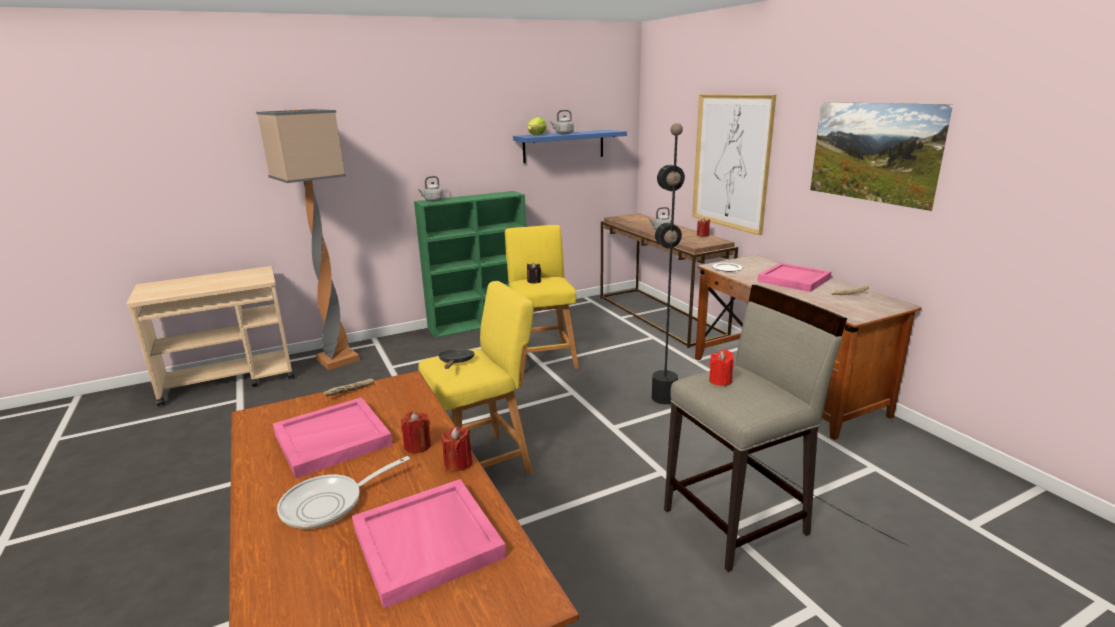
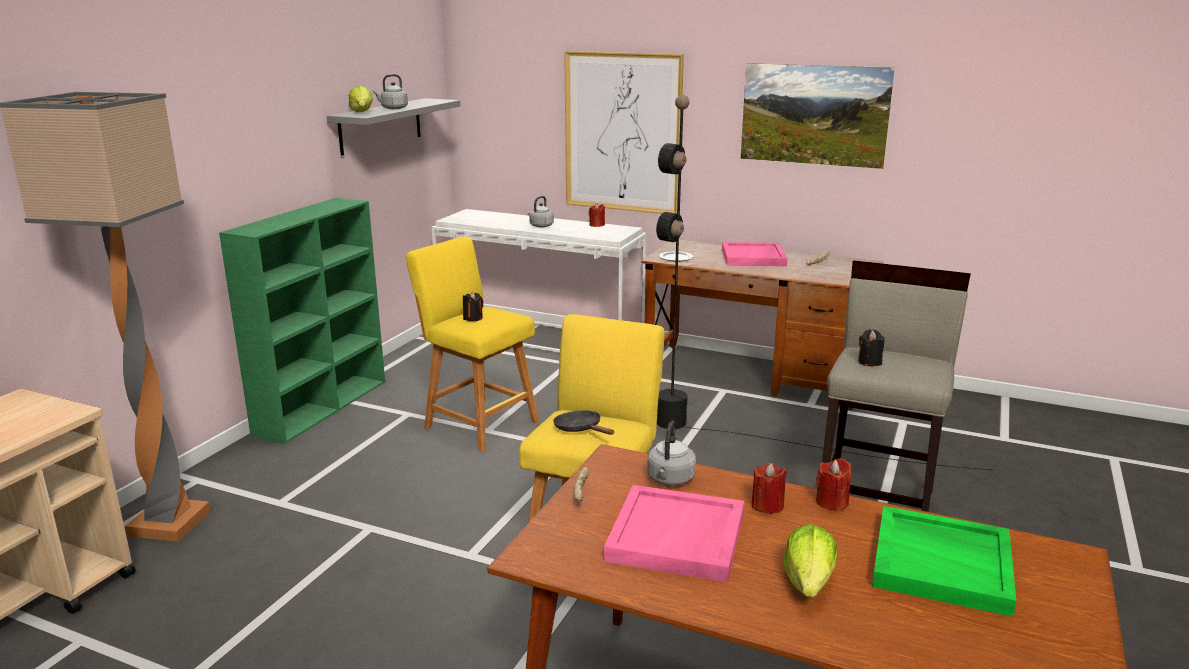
camera: 40 degrees left, 0 degrees up
(329, 504) = (808, 582): frying pan -> lettuce
(429, 543) = (943, 563): pink tray -> green tray
(433, 201) = (253, 228): grey kettle -> grey kettle (670, 480)
(563, 146) = (380, 125): blue shelf -> grey shelf
(661, 316) = (542, 337): brown console table -> white console table
(720, 381) = (869, 362): red candle -> black candle

